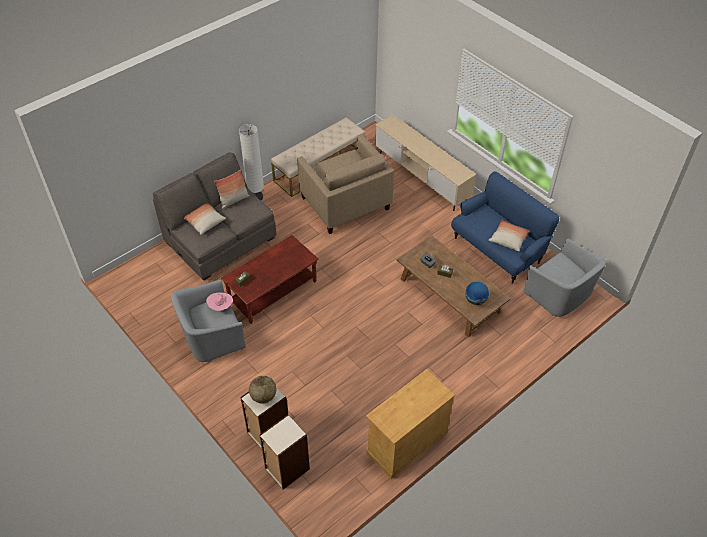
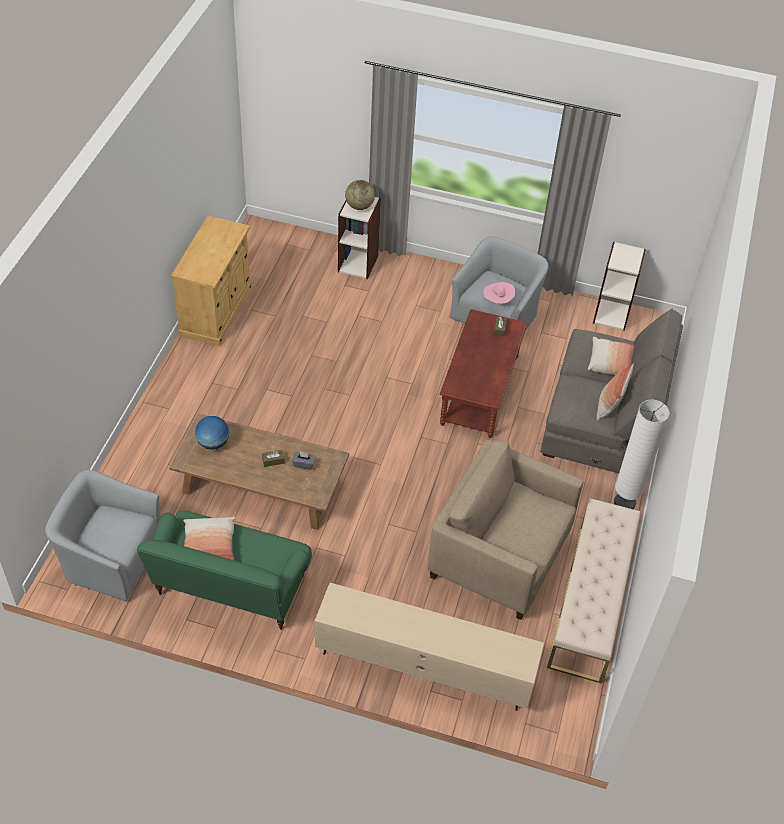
camera: 145 degrees right, 0 degrees up
(286, 469) = (316, 245): bookcase -> bookcase (612, 314)
(497, 250) = (231, 588): blue sofa -> green sofa

